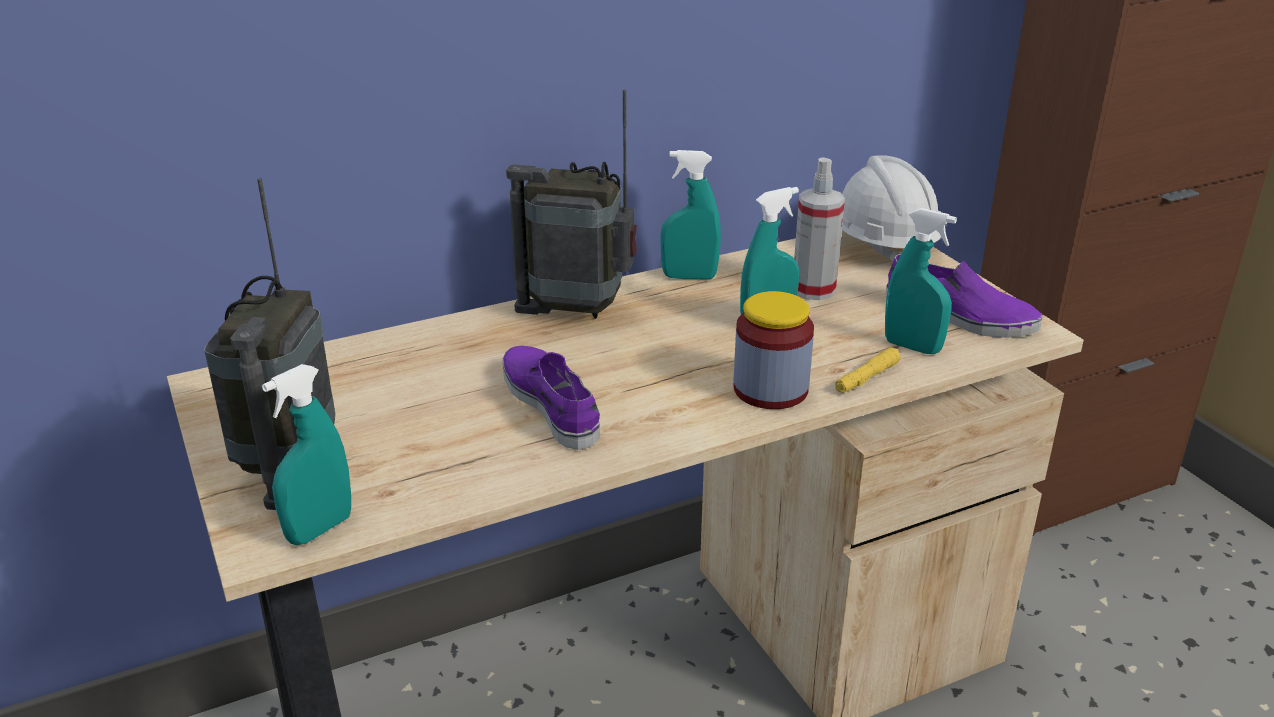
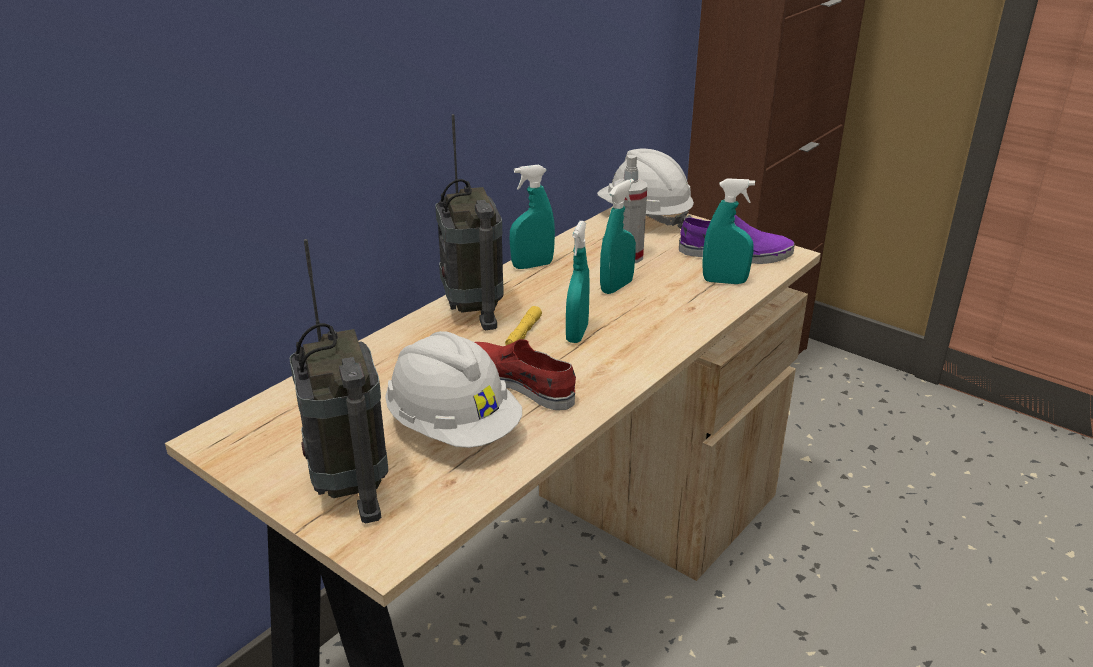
camera: 25 degrees left, 0 degrees up
(319, 529) = (421, 525): turquoise spray bottle -> turquoise spray bottle (577, 334)
(442, 436) = (453, 427): none -> white hard hat
(552, 404) = (516, 382): purple shoe -> red shoe
(577, 311) = (472, 309): radio -> radio turned 90 degrees counterclockwise
(770, 389) = (659, 332): jar -> none
(866, 378) = (714, 309): yellow flashlight -> yellow flashlight (523, 333)

